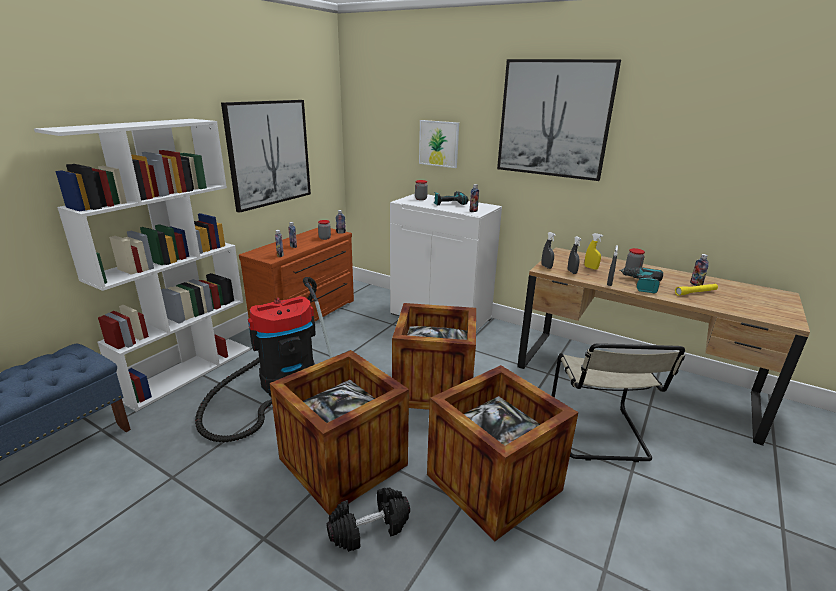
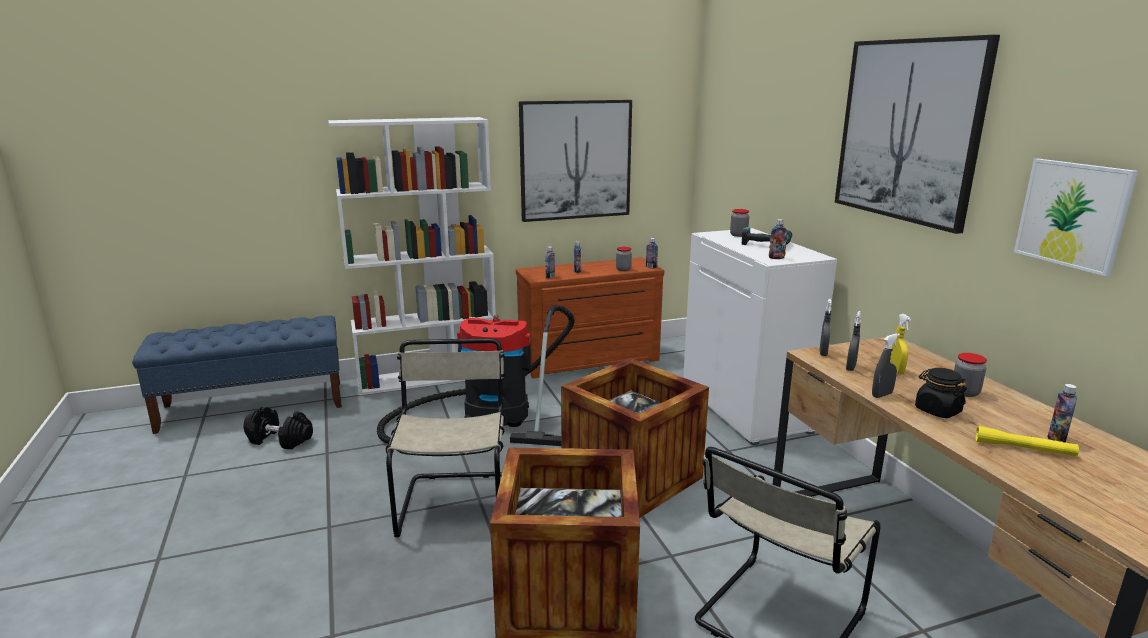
camera: 40 degrees right, 5 degrees down
(343, 462) = (454, 502): crate -> beige chair
(369, 528) = (407, 564): black dumbbell -> black dumbbell (280, 440)
(439, 143) = (780, 161): picture -> picture (1073, 214)
(640, 284) = (937, 410): power drill -> black jar

